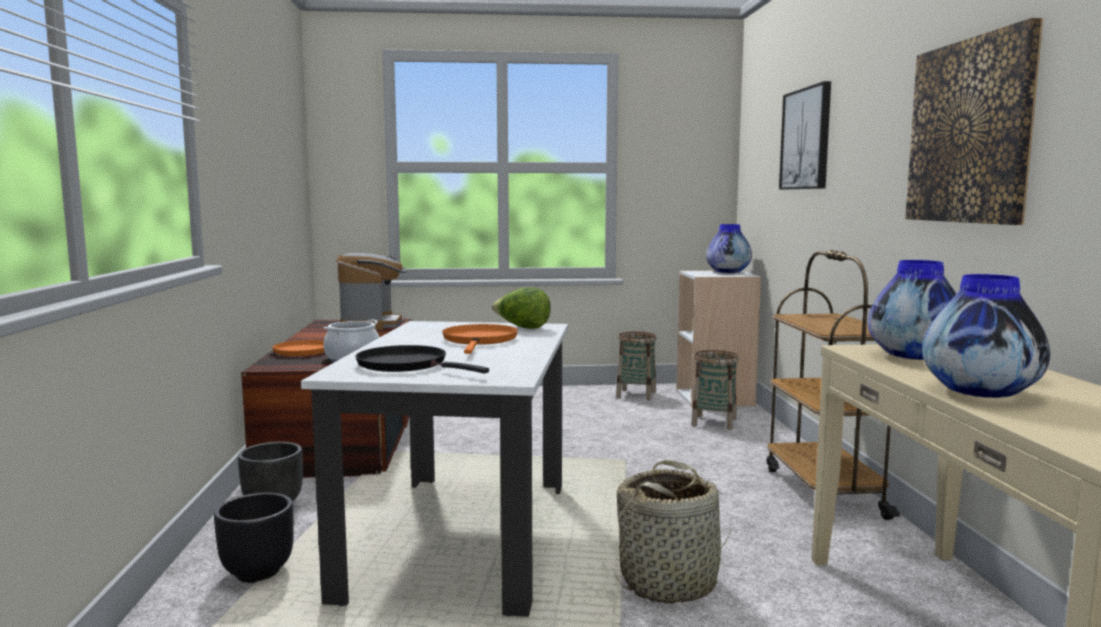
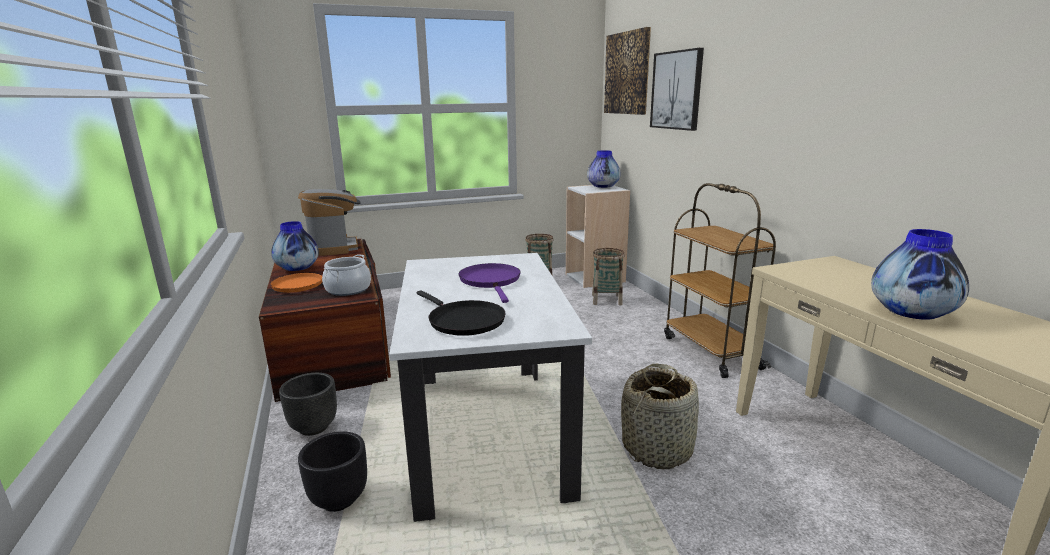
camera: 15 degrees left, 10 degrees up
(407, 365) = (463, 321): black frying pan -> black frying pan turned 150 degrees counterclockwise
(480, 340) = (491, 281): orange frying pan -> purple frying pan
(522, 328) = (508, 261): lettuce -> none
(914, 357) = (825, 275): vase -> vase (298, 268)
(970, 132) = (848, 103): picture -> picture (627, 73)

